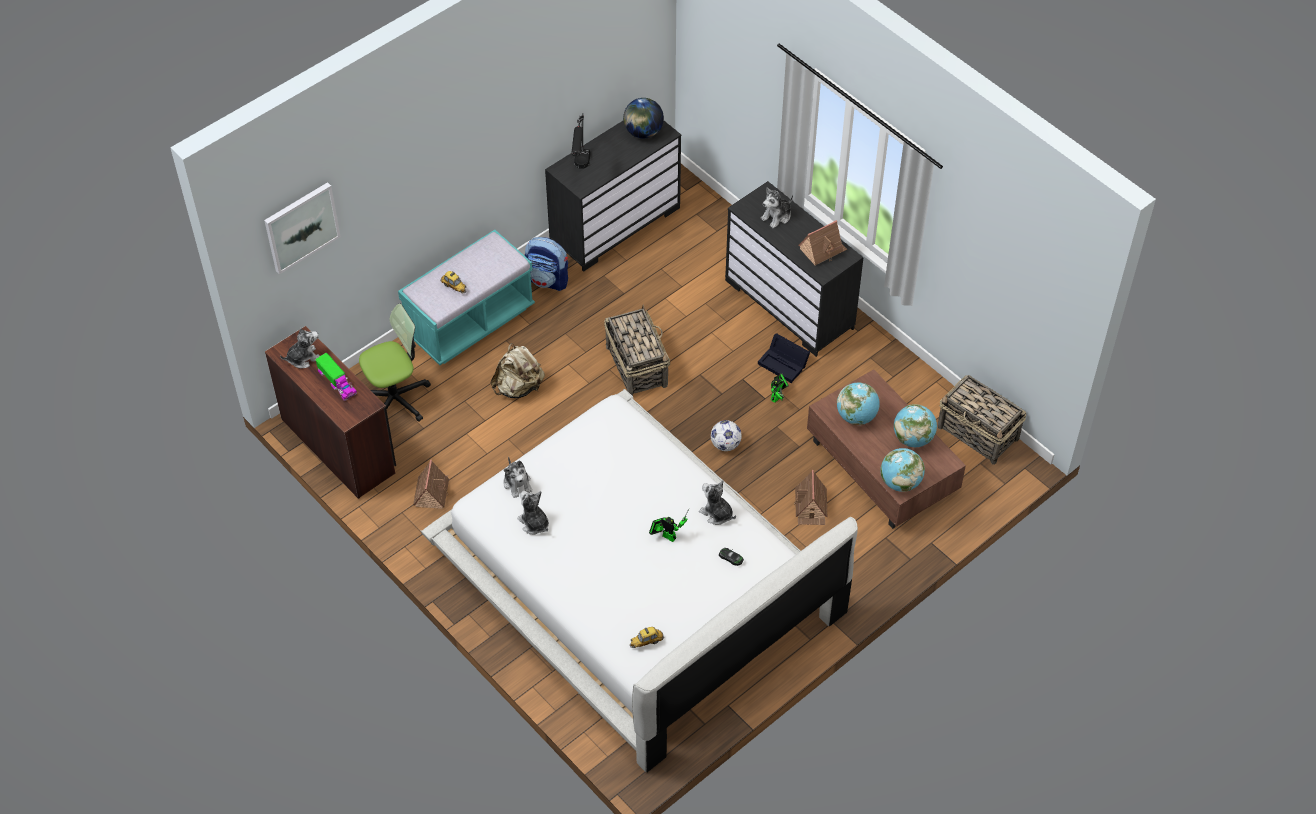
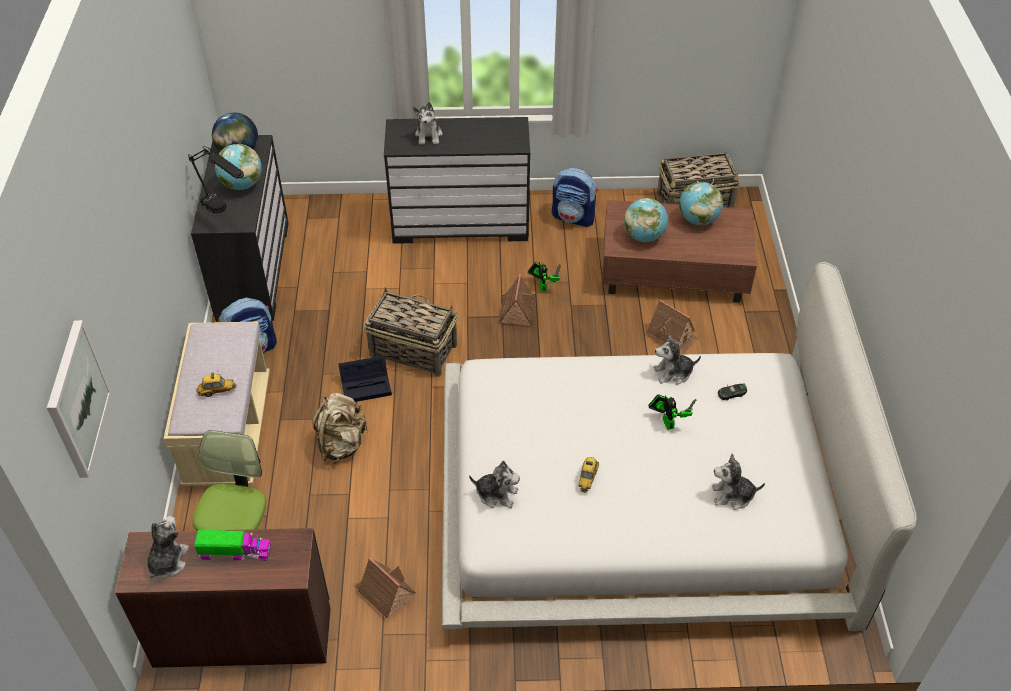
camera: 50 degrees left, 5 degrees down
(470, 322) = (228, 432): turquoise bench -> beige bench
(534, 523) = (557, 511): plush toy -> plush toy (732, 495)
(646, 642) = (776, 512): toy car -> toy car (587, 478)
(667, 535) = (667, 421): toy robot -> toy robot turned 90 degrees clockwise
(725, 445) = (556, 347): football -> none
(784, 364) = (514, 262): black storage box -> black storage box (367, 385)
(822, 249) = (493, 132): toy house -> toy house (517, 310)
(873, 367) = (574, 217): none -> backpack
(900, 482) = (734, 252): globe -> globe (242, 185)

